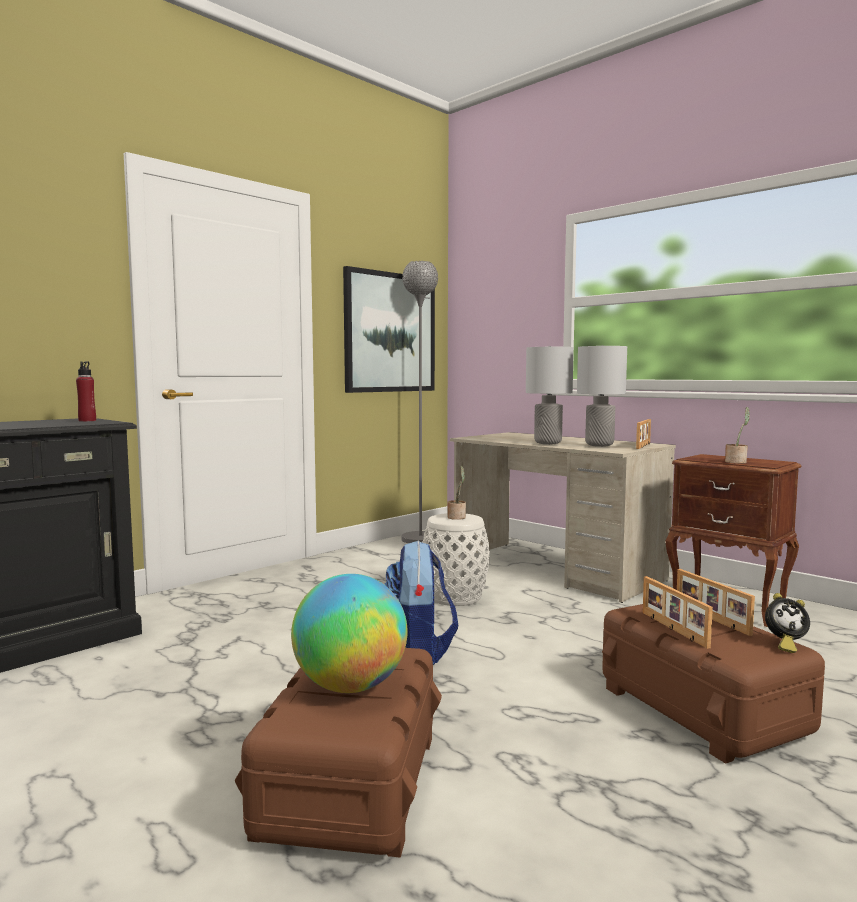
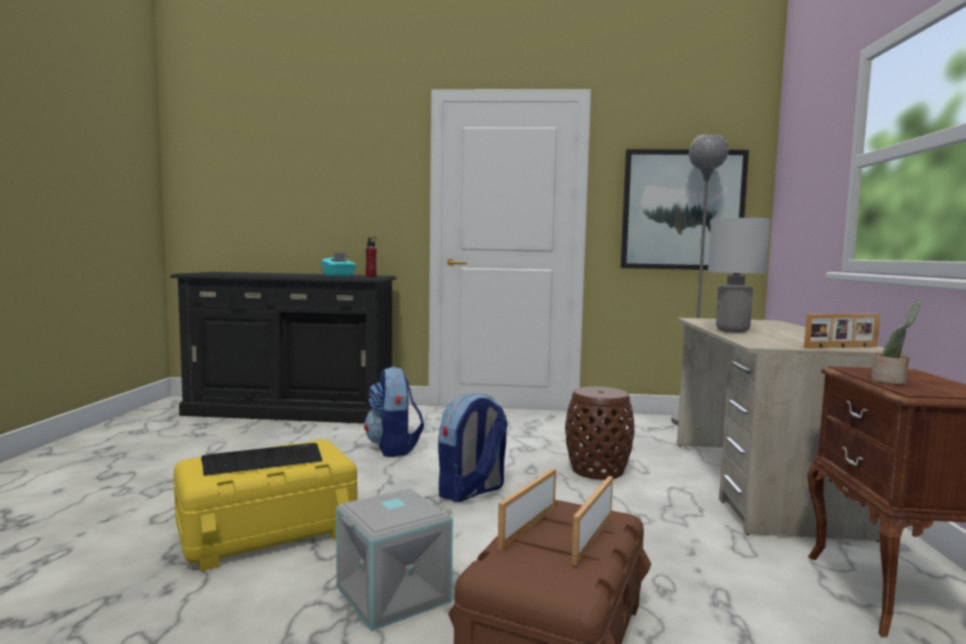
camera: 50 degrees right, 0 degrees up
(44, 424) = (339, 276): none -> turquoise tissue box
(239, 649) = (394, 448): none -> backpack
(349, 783) = (267, 531): brown storage box -> yellow storage box
(350, 686) = (263, 460): globe -> keyboard
(454, 597) = (597, 470): white stool -> brown stool
(457, 517) = (603, 391): potted plant -> none
(582, 753) = (393, 595): none -> grey storage box
(599, 446) = (777, 340): grey table lamp -> none
(784, 645) = (574, 586): alarm clock -> none

